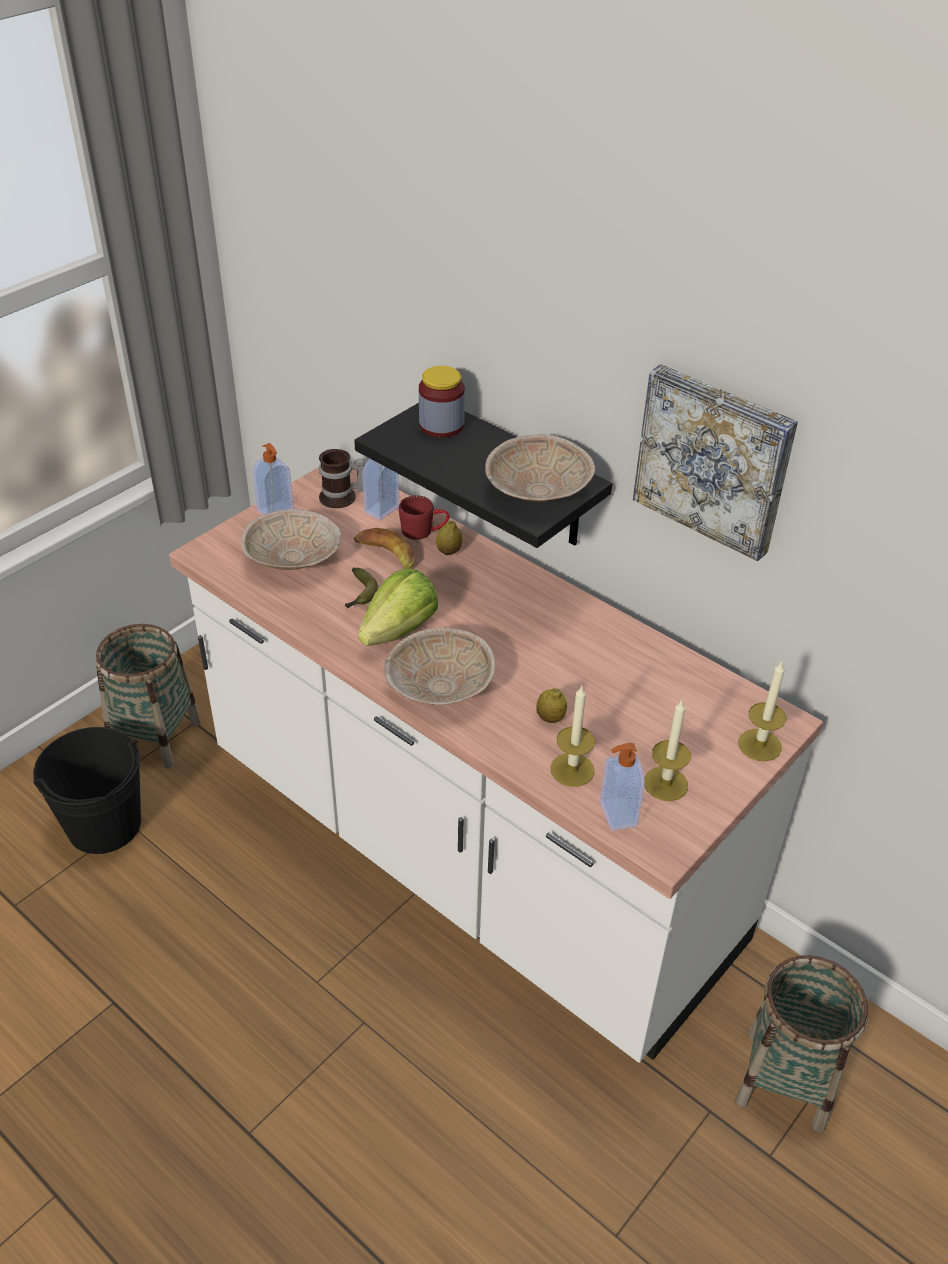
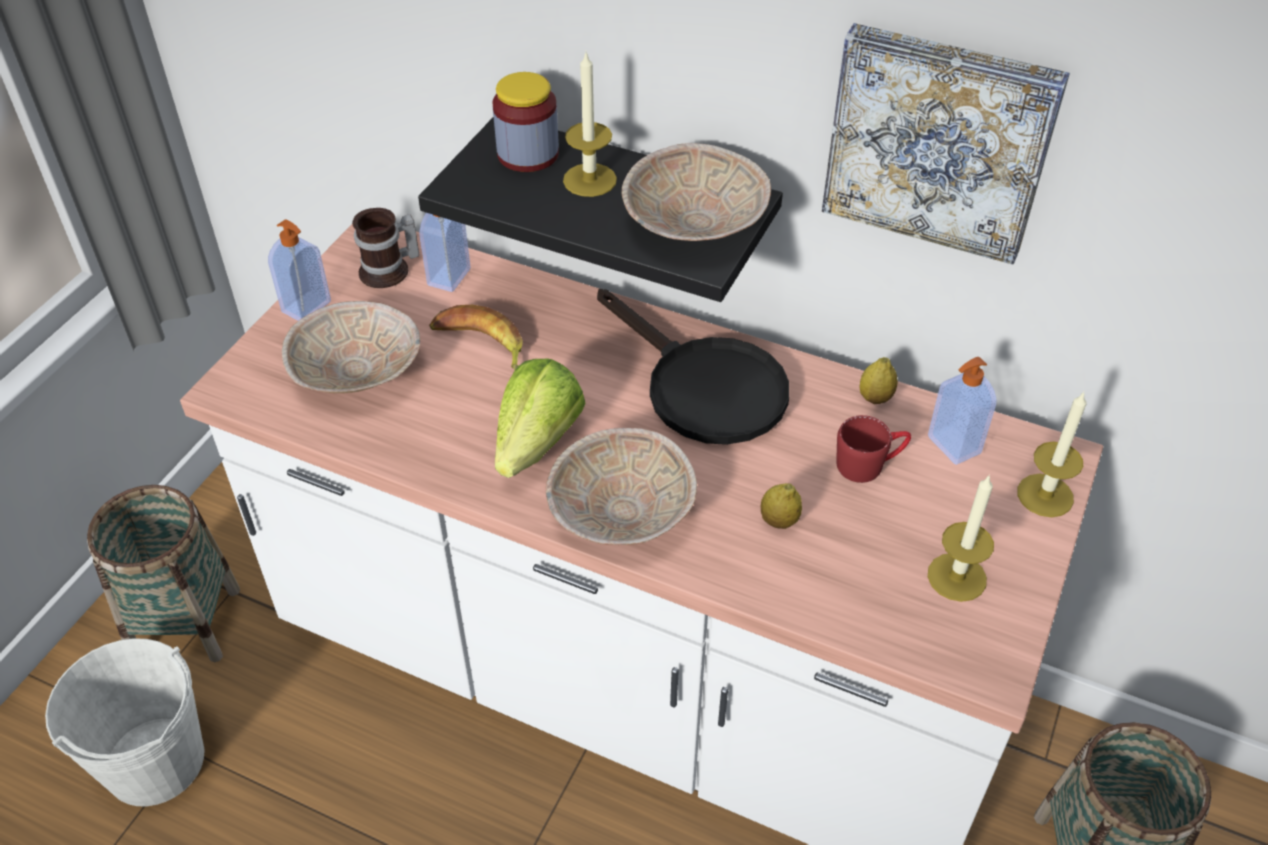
camera: 15 degrees left, 5 degrees up
(104, 825) = (155, 761): black bucket -> white bucket
(360, 595) = (465, 403): banana -> none
(424, 530) = (516, 295): red mug -> red mug (869, 463)
(449, 551) = (558, 317): lemon -> lemon (875, 398)
(533, 618) = (702, 386): none -> black frying pan
(572, 769) = (835, 587): candle -> candle (590, 180)
(616, 814) = (915, 636): soap dispenser -> soap dispenser (952, 446)

